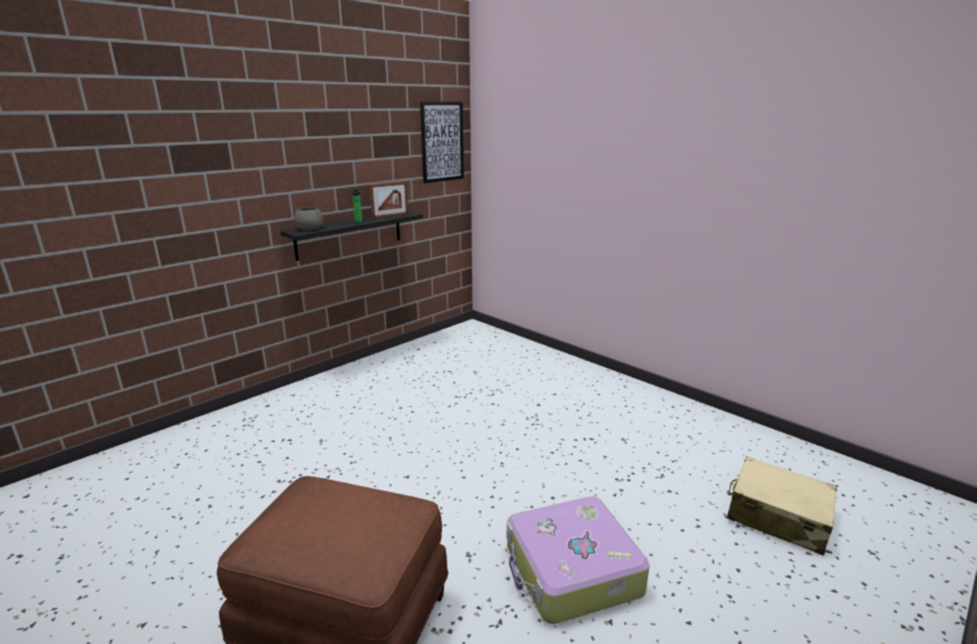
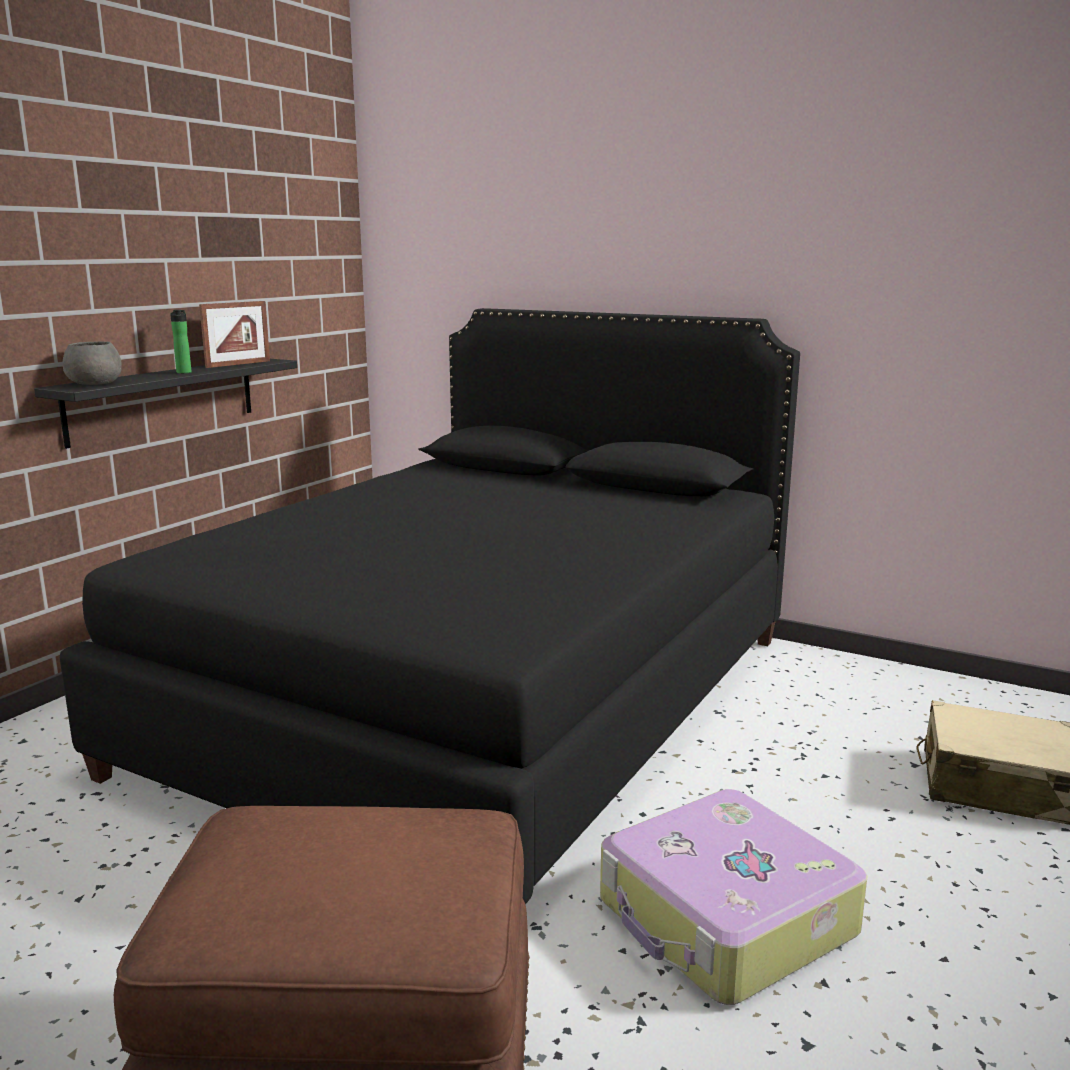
camera: 15 degrees left, 5 degrees down
(442, 142) = (316, 236): picture -> none
(493, 413) = (480, 701): none -> black bed

